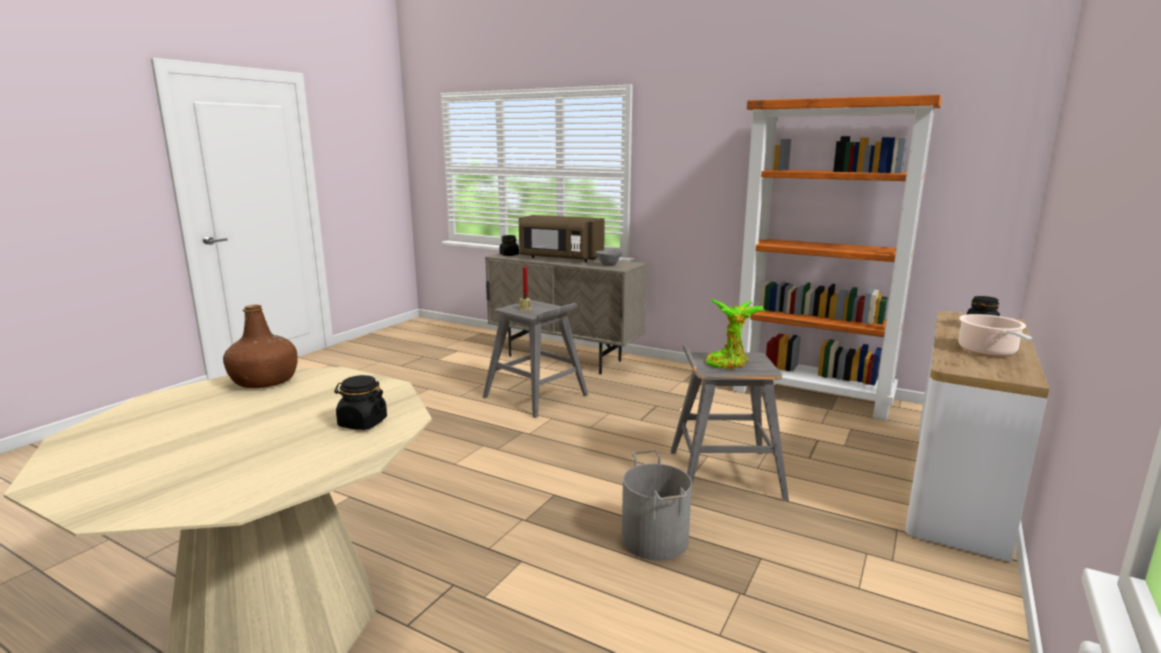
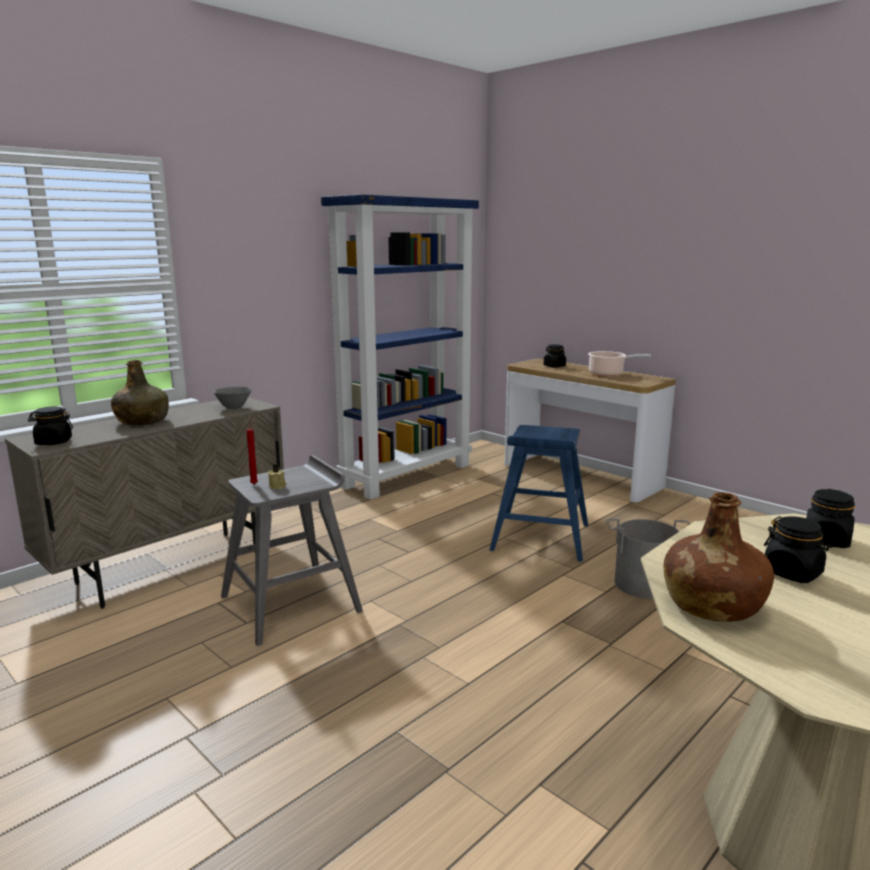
camera: 75 degrees left, 0 degrees up
(302, 405) = (793, 573): none -> black jar
(560, 258) = (142, 421): brown microwave -> green bottle
(723, 474) = (540, 537): grey stool -> blue stool
(729, 362) = (544, 436): potted plant -> none
(812, 396) = (407, 475): orange bookcase -> blue bookcase

